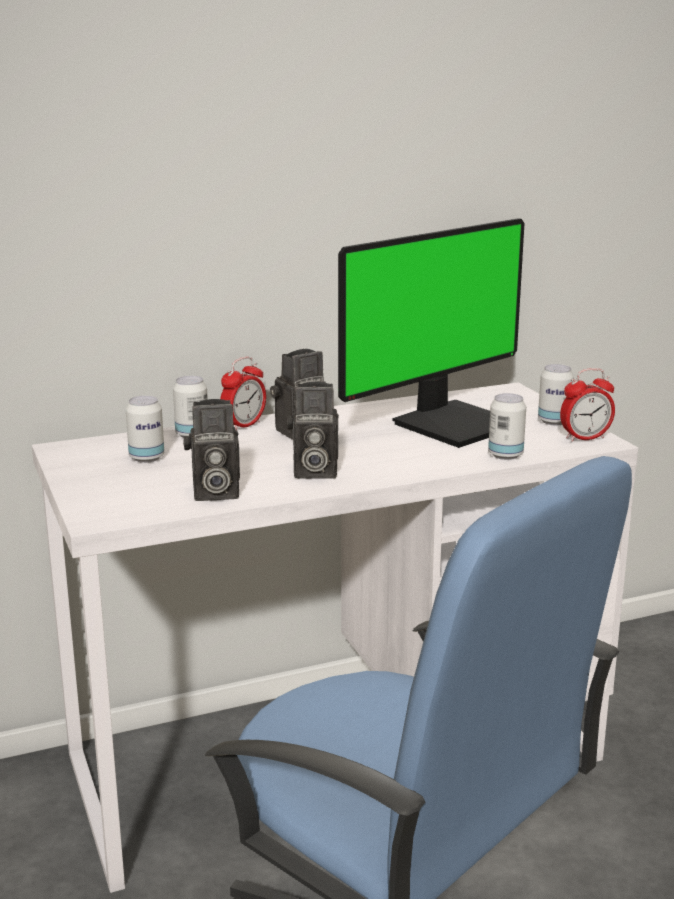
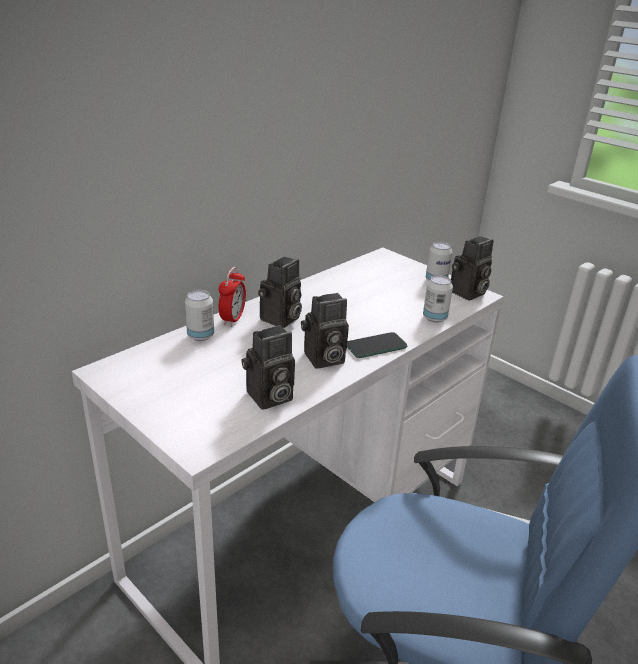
camera: 25 degrees left, 10 degrees up
(146, 458) = (184, 368): can -> none
(392, 470) = (376, 346): none -> phone
(453, 423) = (376, 293): monitor -> none
(585, 438) = (467, 293): alarm clock -> camera

